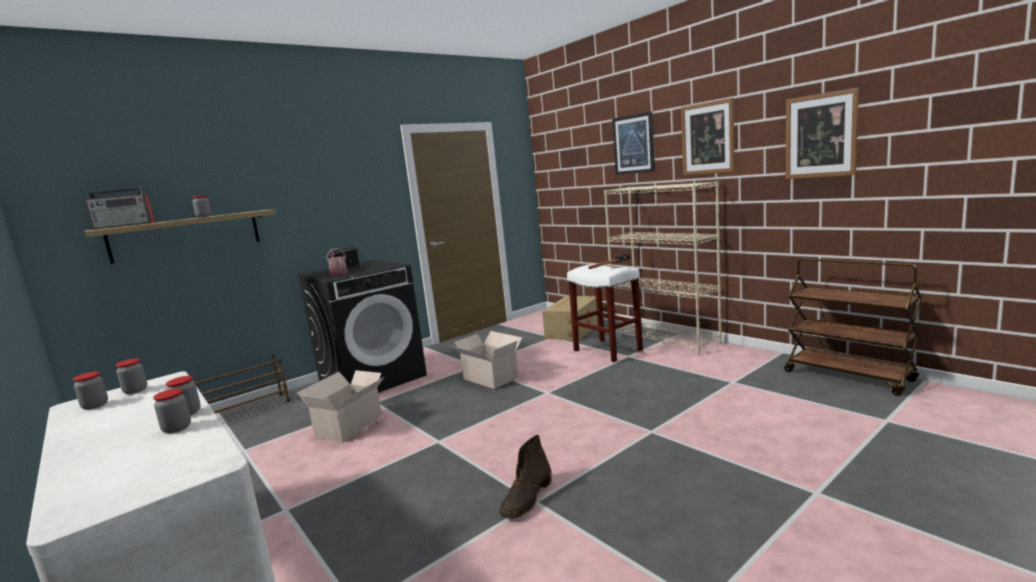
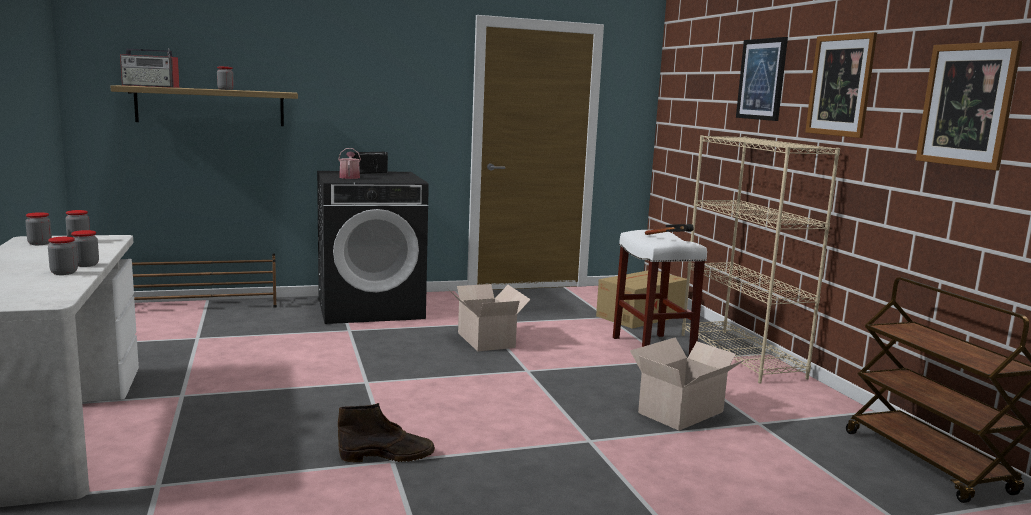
camera: 20 degrees right, 0 degrees up
(351, 426) = (305, 345): cardboard box -> cardboard box (683, 412)
(527, 498) = (388, 456): brown boot -> brown boot turned 150 degrees counterclockwise

